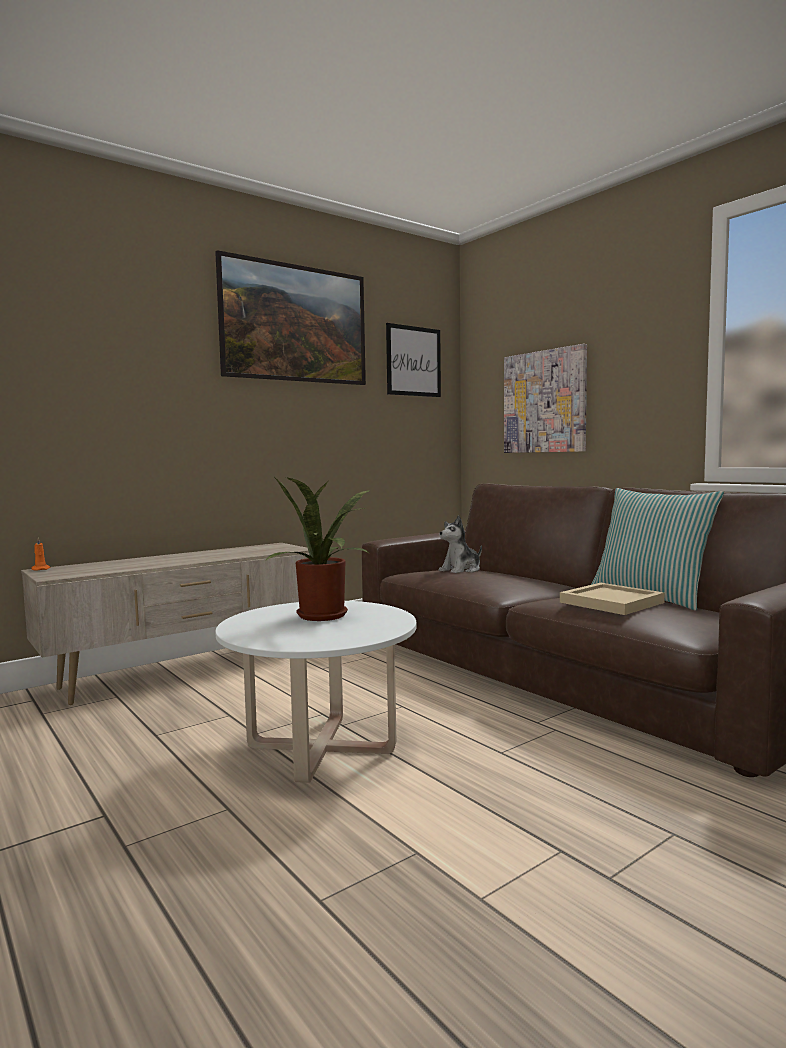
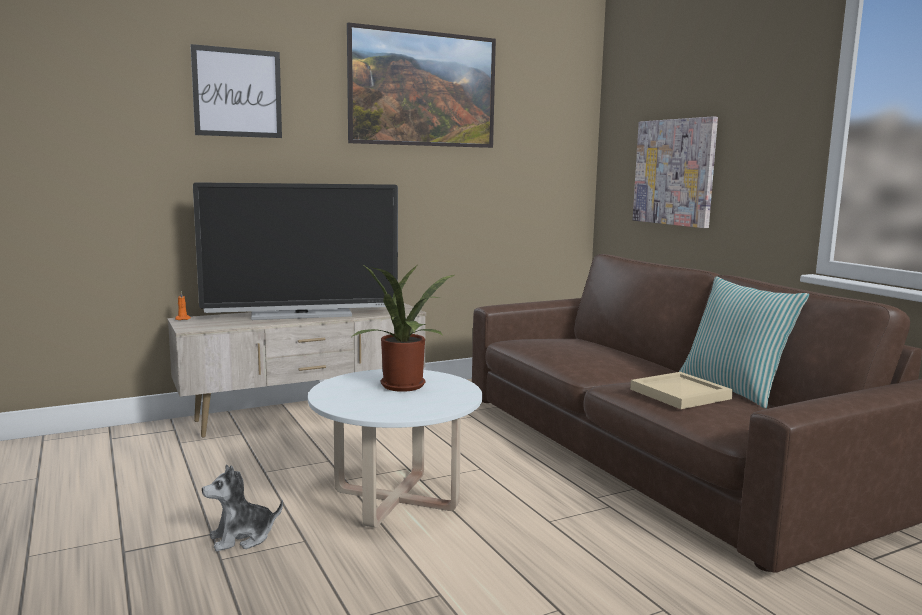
camera: 10 degrees right, 5 degrees up
(180, 558) = (301, 315): none -> television
(413, 361) = (546, 122): picture -> picture (237, 93)
(461, 570) = (564, 342): plush toy -> plush toy (242, 538)

